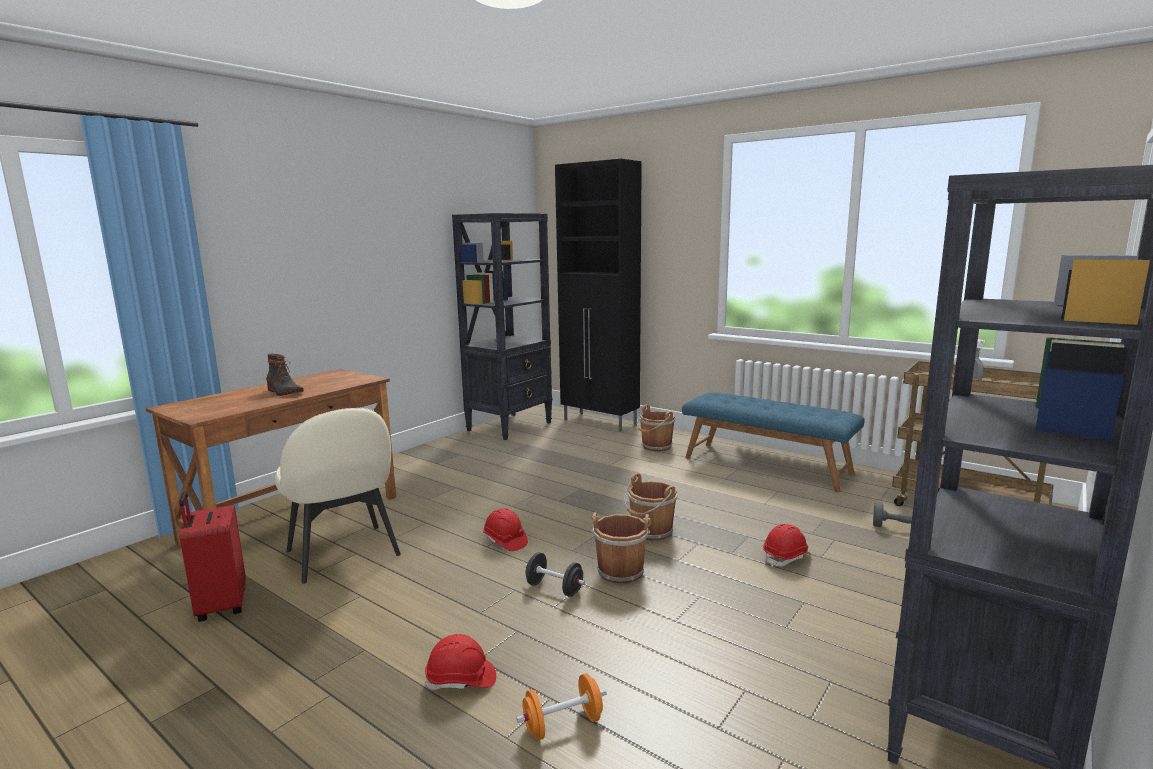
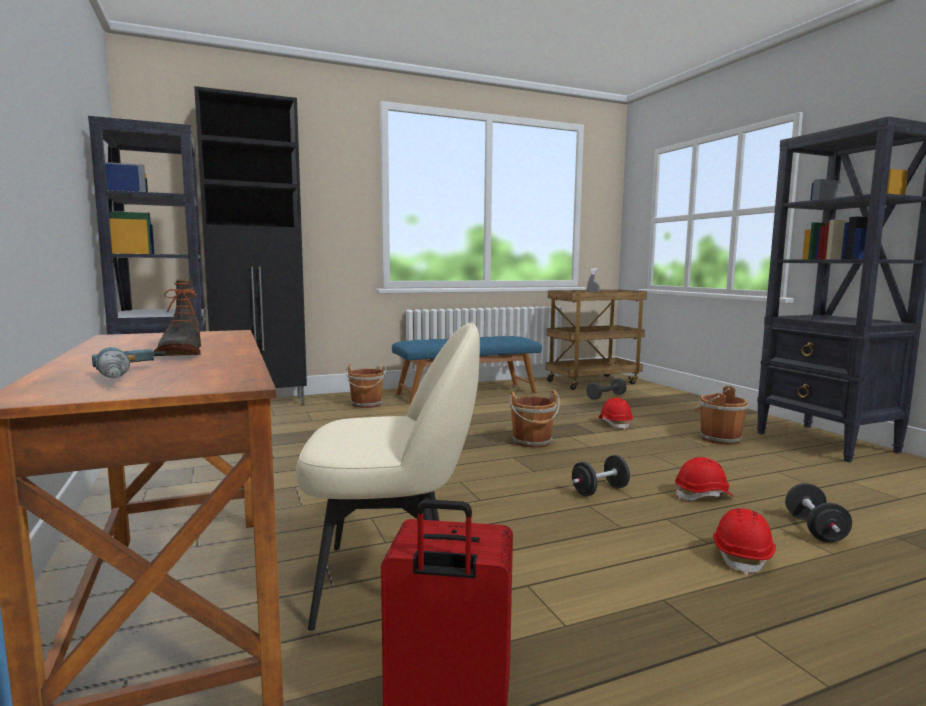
camera: 60 degrees left, 5 degrees down
(213, 404) = (136, 376): none -> power drill
(284, 392) = (180, 352): boot -> boot turned 90 degrees clockwise
(505, 541) = (480, 490): red hard hat -> red hard hat (703, 495)
(563, 724) = (815, 529): orange dumbbell -> black dumbbell
(620, 570) = (589, 464): brown bucket -> brown bucket (718, 438)

